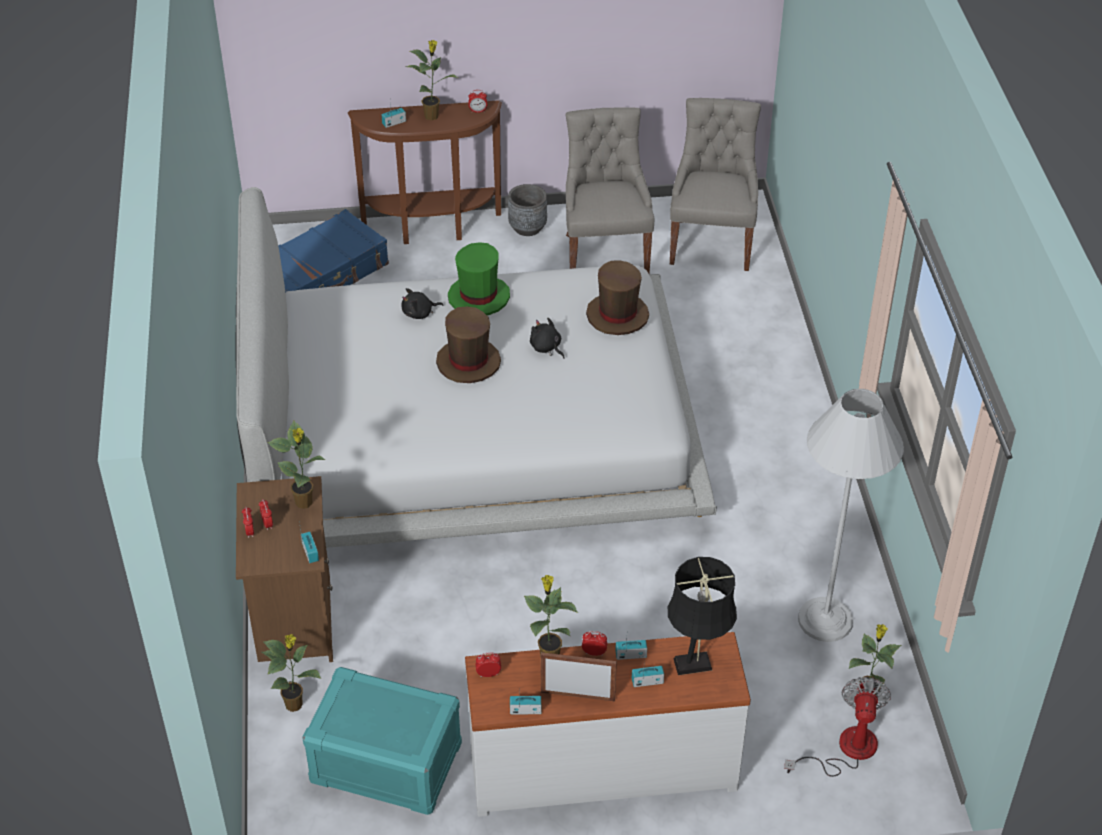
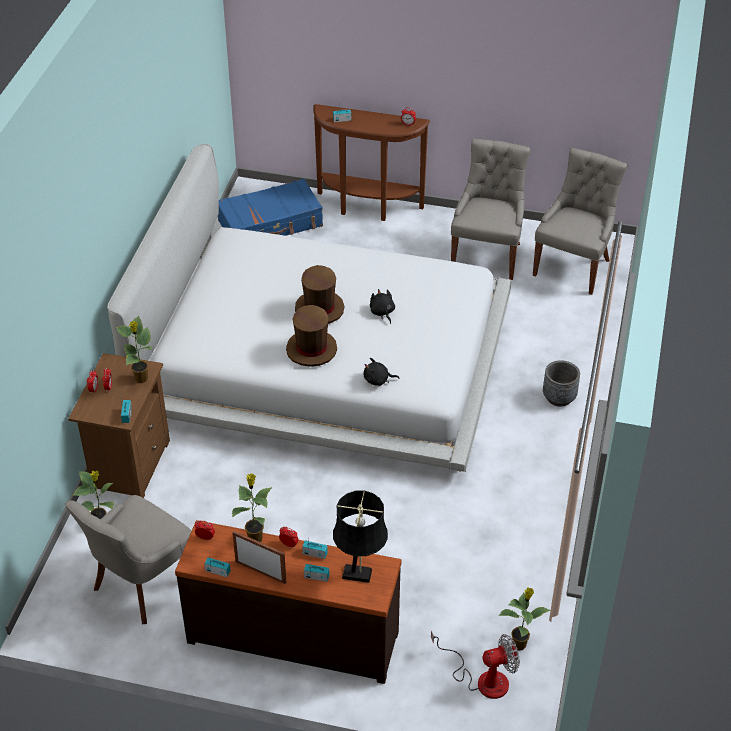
camera: 20 degrees right, 0 degrees up
(385, 763) = (141, 585): turquoise storage box -> grey chair
(419, 313) = (303, 265): black plush toy -> black plush toy (378, 380)
(432, 116) = (372, 120): potted plant -> none
(479, 297) = (352, 263): green hat -> none
(527, 227) = (438, 223): grey planter -> grey planter (559, 398)
(602, 767) = (293, 635): white dresser -> brown dresser
(617, 316) = (447, 301): brown hat -> brown hat (311, 349)
(825, 620) = (517, 576): white floor lamp -> none
(845, 750) = (482, 679): fan -> fan turned 45 degrees clockwise

